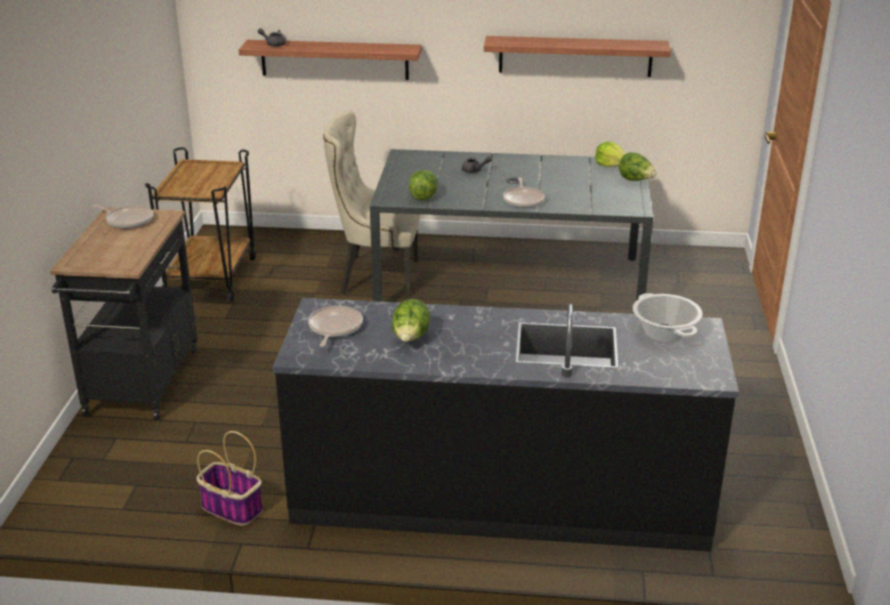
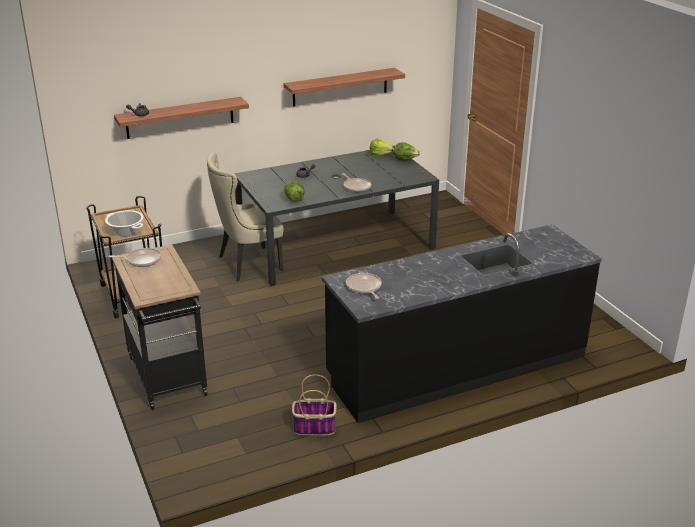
camera: 30 degrees left, 0 degrees up
(410, 339) = (414, 280): lettuce -> none
(664, 334) = (536, 240): cooking pot -> cooking pot (126, 231)

